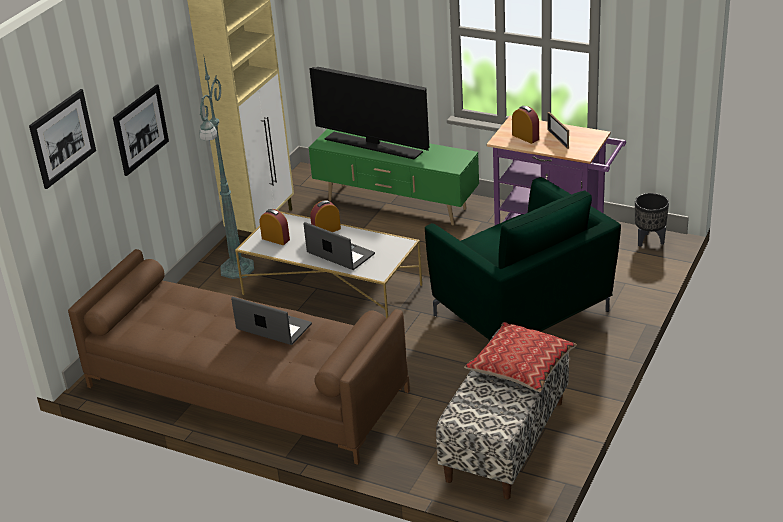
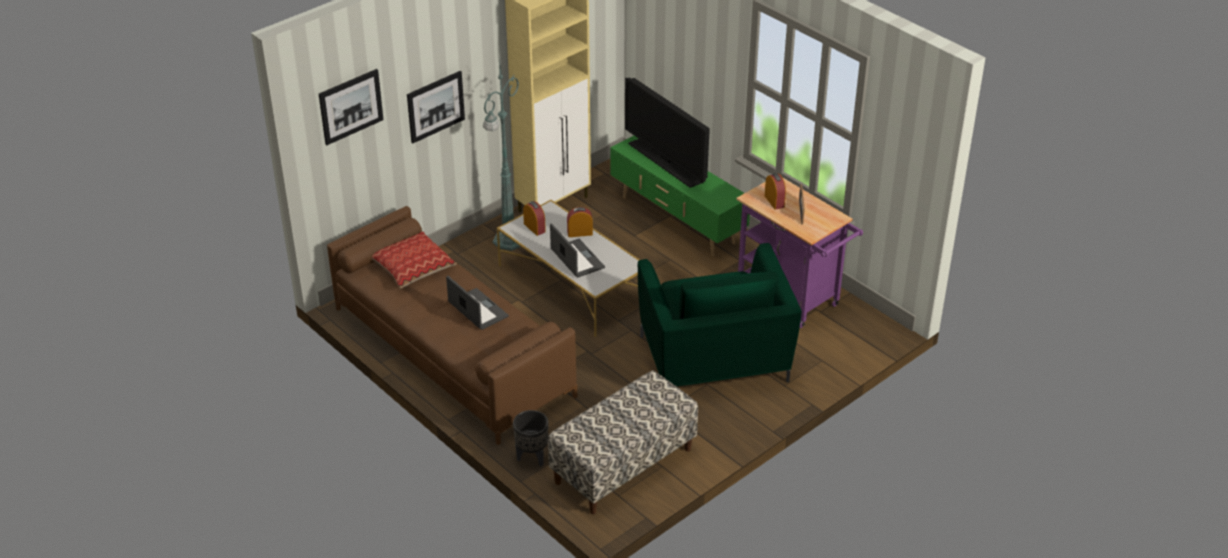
camera: 20 degrees right, 5 degrees up
(521, 366) = (646, 409): pillow -> pillow (412, 267)
(649, 241) = (873, 327): black planter -> black planter (531, 457)

